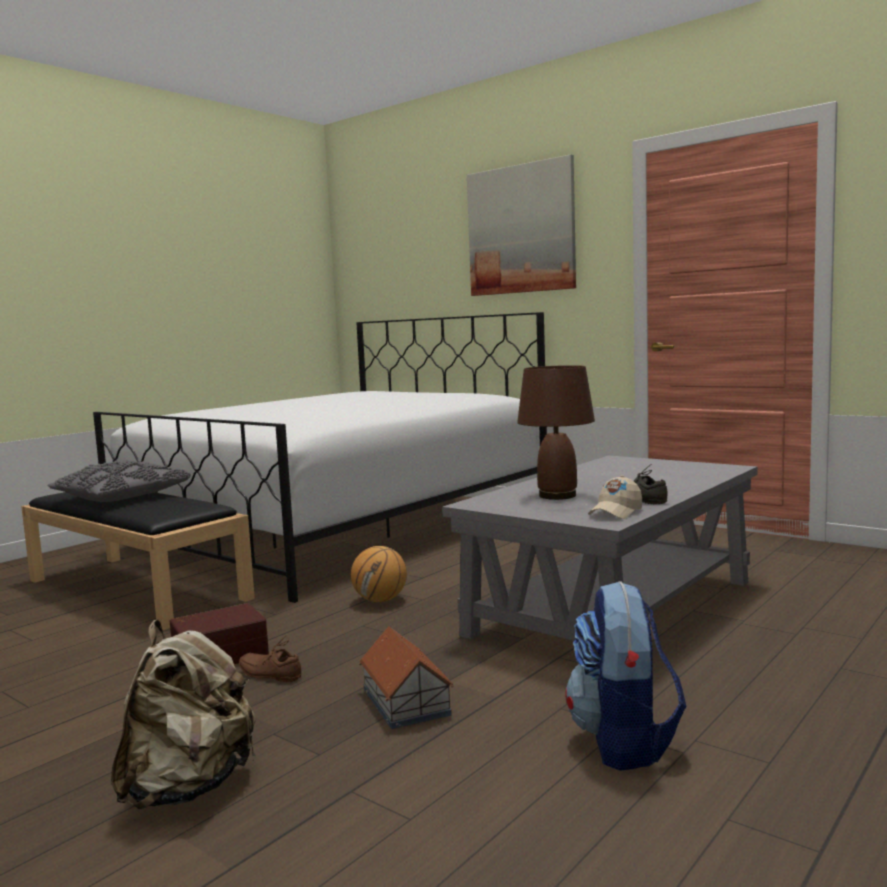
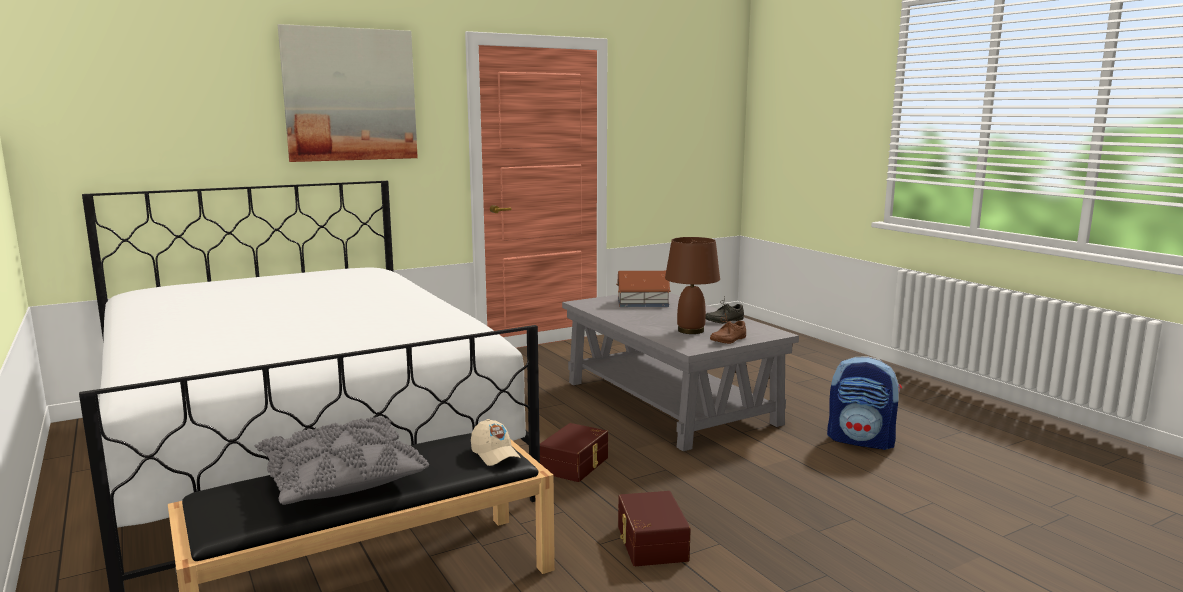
camera: 70 degrees left, 5 degrees up
(189, 787) = (889, 565): beige backpack -> none
(271, 673) = (708, 523): brown shoe -> brown shoe (727, 340)
(380, 600) = (575, 465): basketball -> brown storage box
(405, 702) = (788, 483): toy house -> toy house (643, 303)
(616, 512) = (754, 328): beige cap -> beige cap (495, 454)

